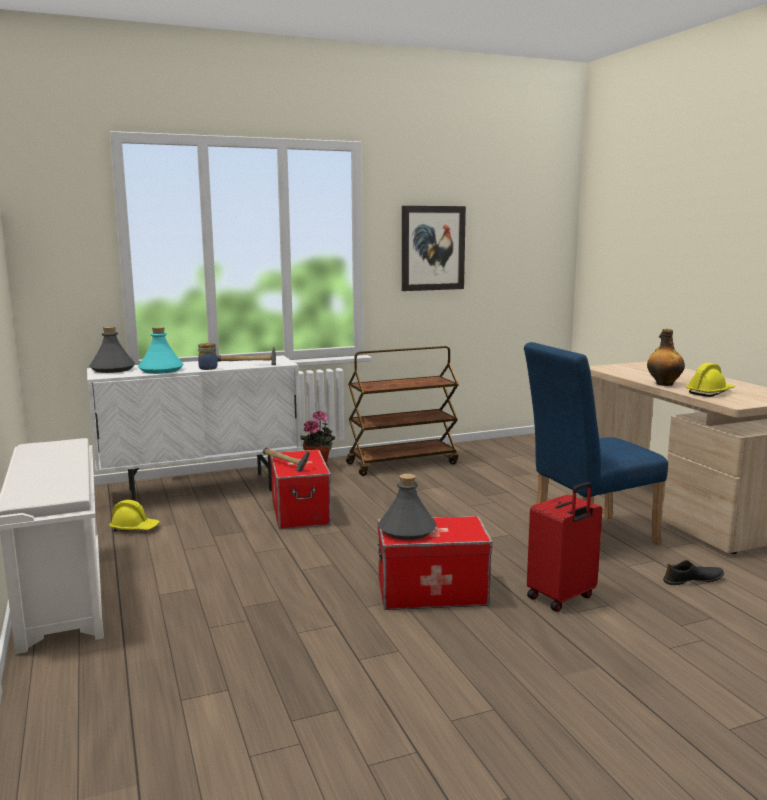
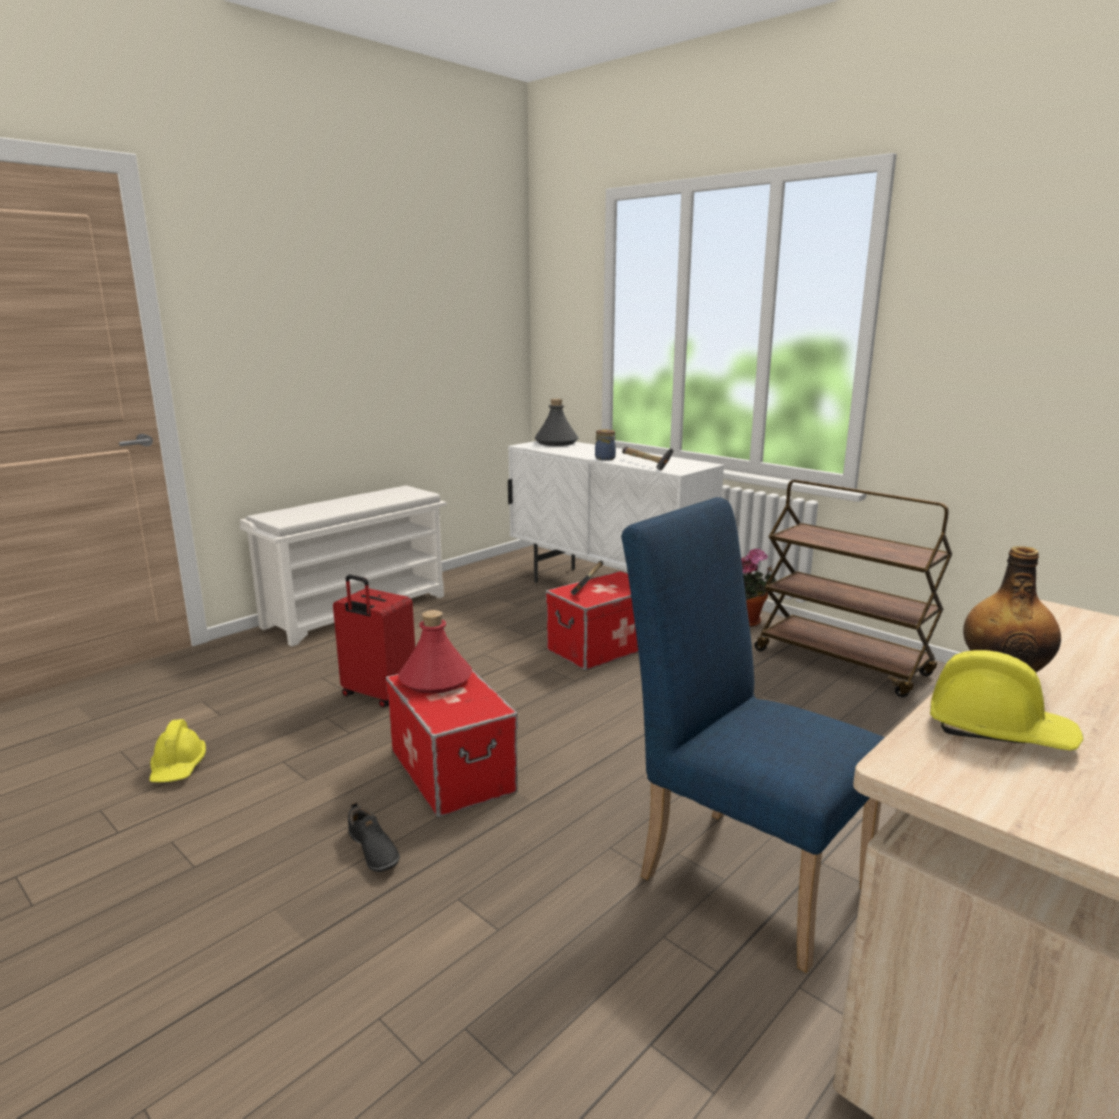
camera: 65 degrees right, 5 degrees up
(134, 528) = (494, 595): yellow hard hat -> yellow hard hat (178, 767)
(161, 370) = (573, 451): turquoise bottle -> none
(406, 530) = (435, 679): grey bottle -> red bottle
(432, 248) = (1007, 331): picture -> none
(562, 597) = (495, 877): red suitcase -> red suitcase (377, 695)
(693, 580) = (665, 1037): black shoe -> black shoe (372, 850)

